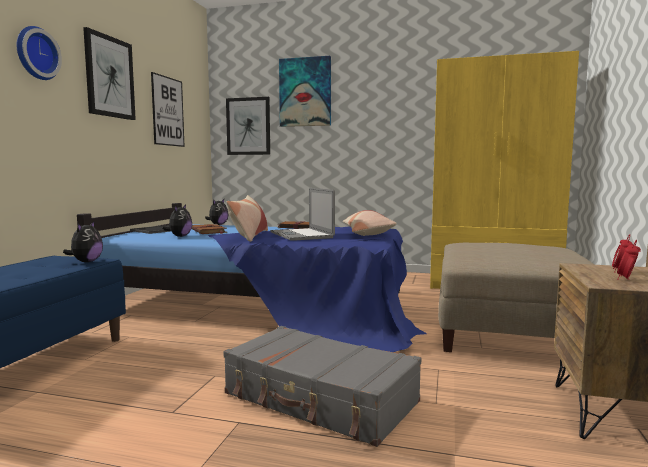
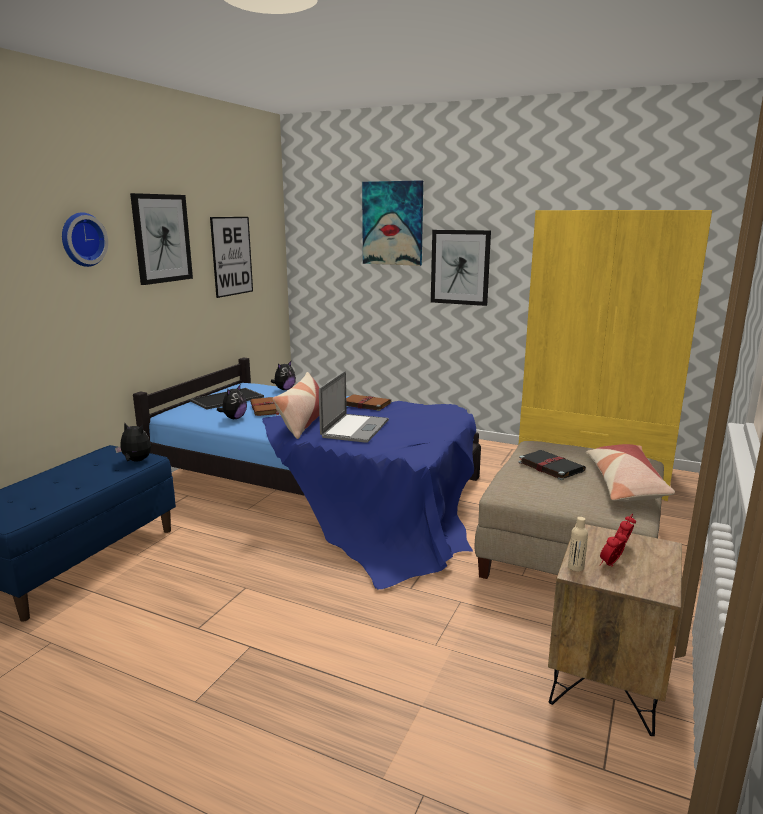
camera: 10 degrees right, 10 degrees up
(86, 262) = (135, 461): plush toy -> plush toy turned 90 degrees counterclockwise
(248, 126) = (328, 260): picture -> picture (460, 267)
(301, 235) = (355, 428): laptop -> laptop turned 150 degrees counterclockwise
(320, 399) = (330, 627): grey suitcase -> none
(367, 233) = (431, 426): pillow -> pillow (625, 484)
(488, 249) = (550, 466): none -> black book
(597, 281) = (576, 567): none -> beige bottle

